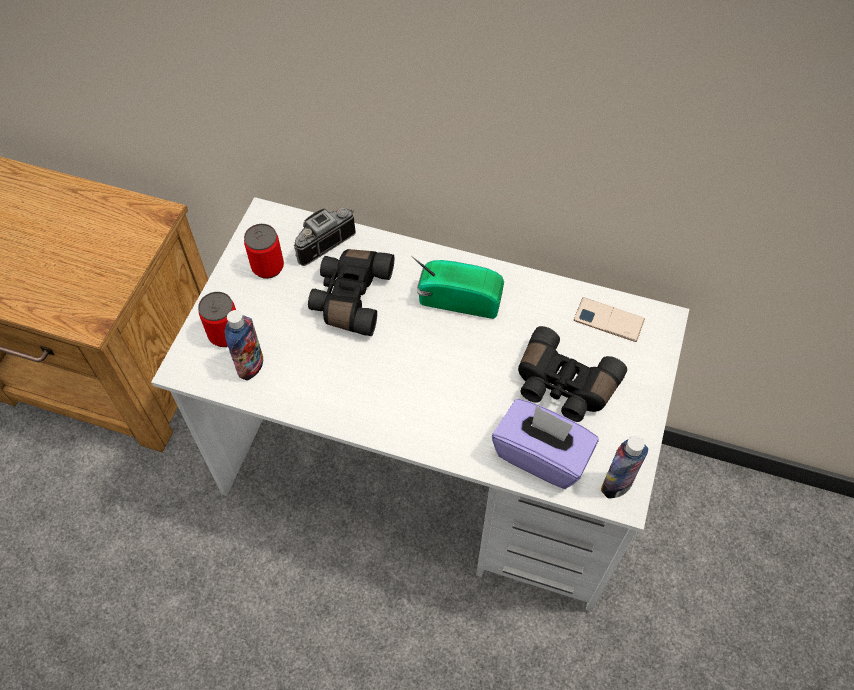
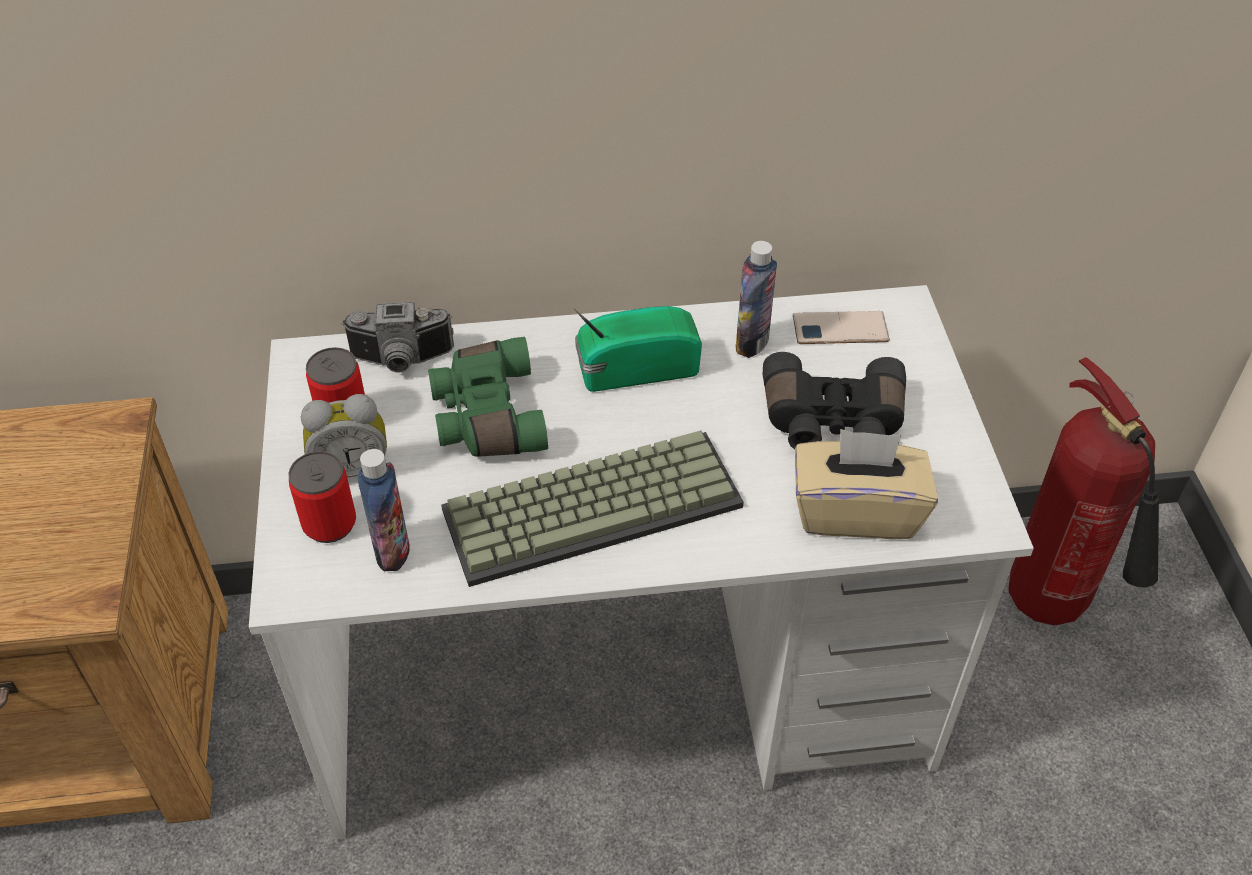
camera: 25 degrees left, 10 degrees down
(256, 302) = (352, 468): none -> alarm clock
(320, 240) = (401, 362): camera -> camera turned 120 degrees counterclockwise
(350, 297) = (485, 416): black binoculars -> green binoculars
(382, 383) = (594, 504): none -> keyboard
(541, 455) = (856, 511): purple tissue box -> beige tissue box
(617, 485) = (970, 509): bottle -> bottle (752, 342)
(731, 539) = (1053, 608): none -> fire extinguisher

